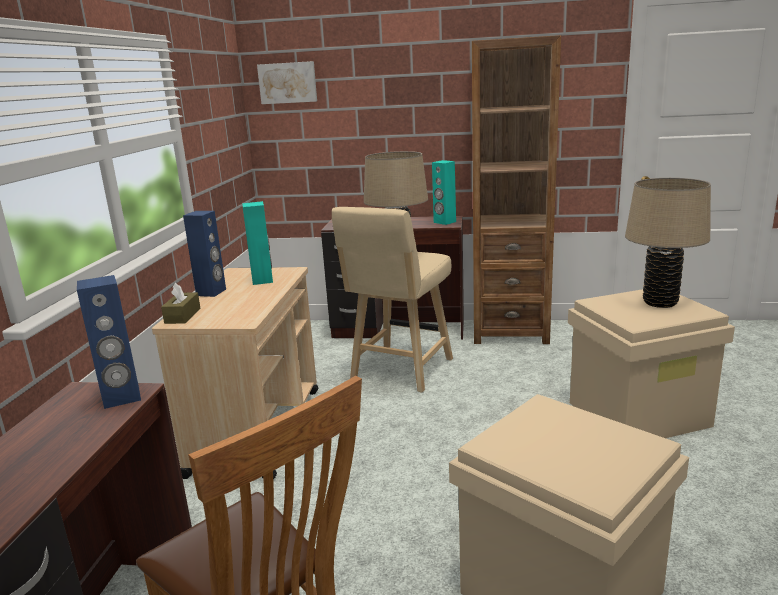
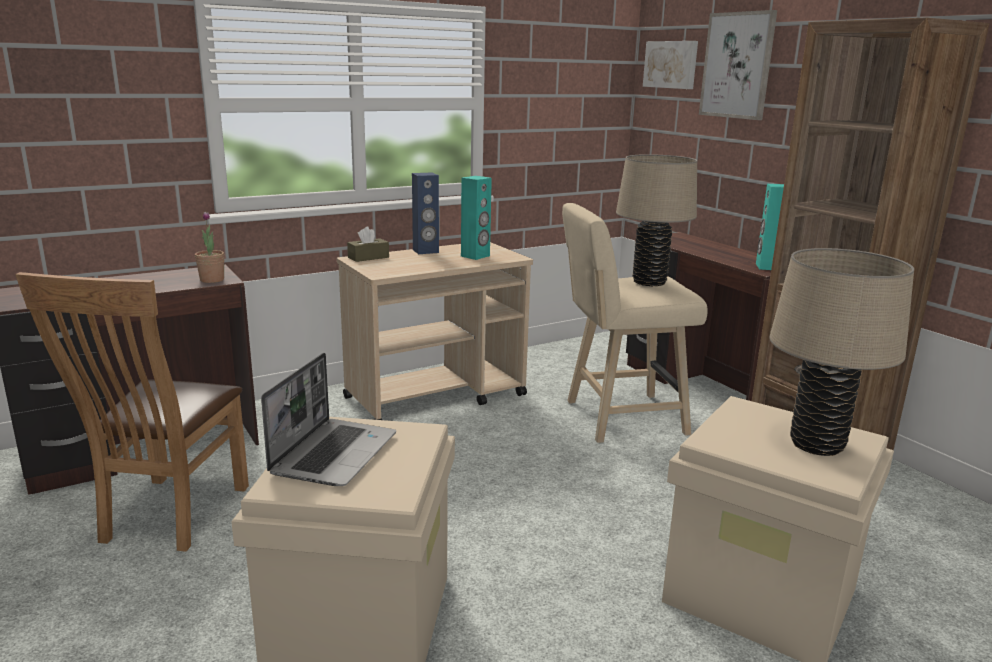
camera: 50 degrees right, 0 degrees up
(122, 398) = (212, 280): blue speaker -> potted plant
(360, 78) = (737, 65): none -> picture
(554, 452) = (334, 453): none -> laptop

